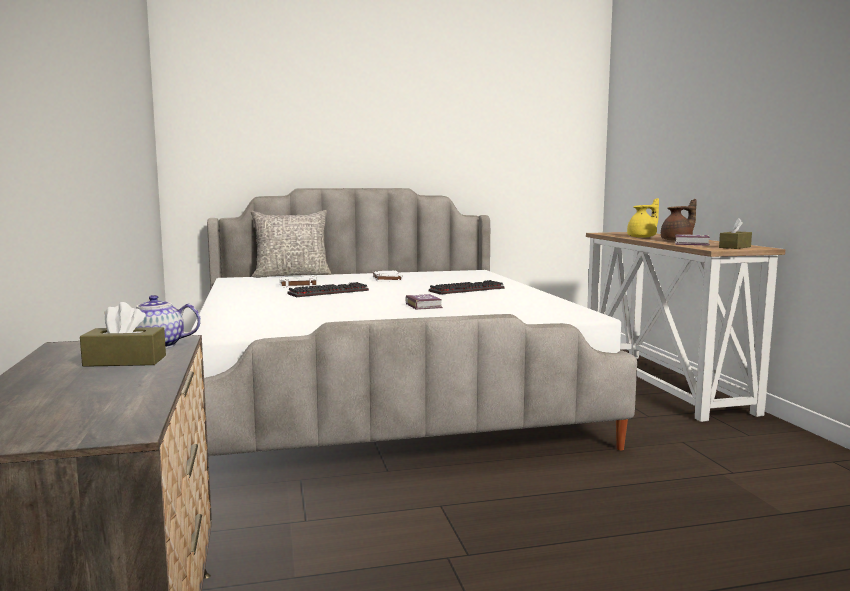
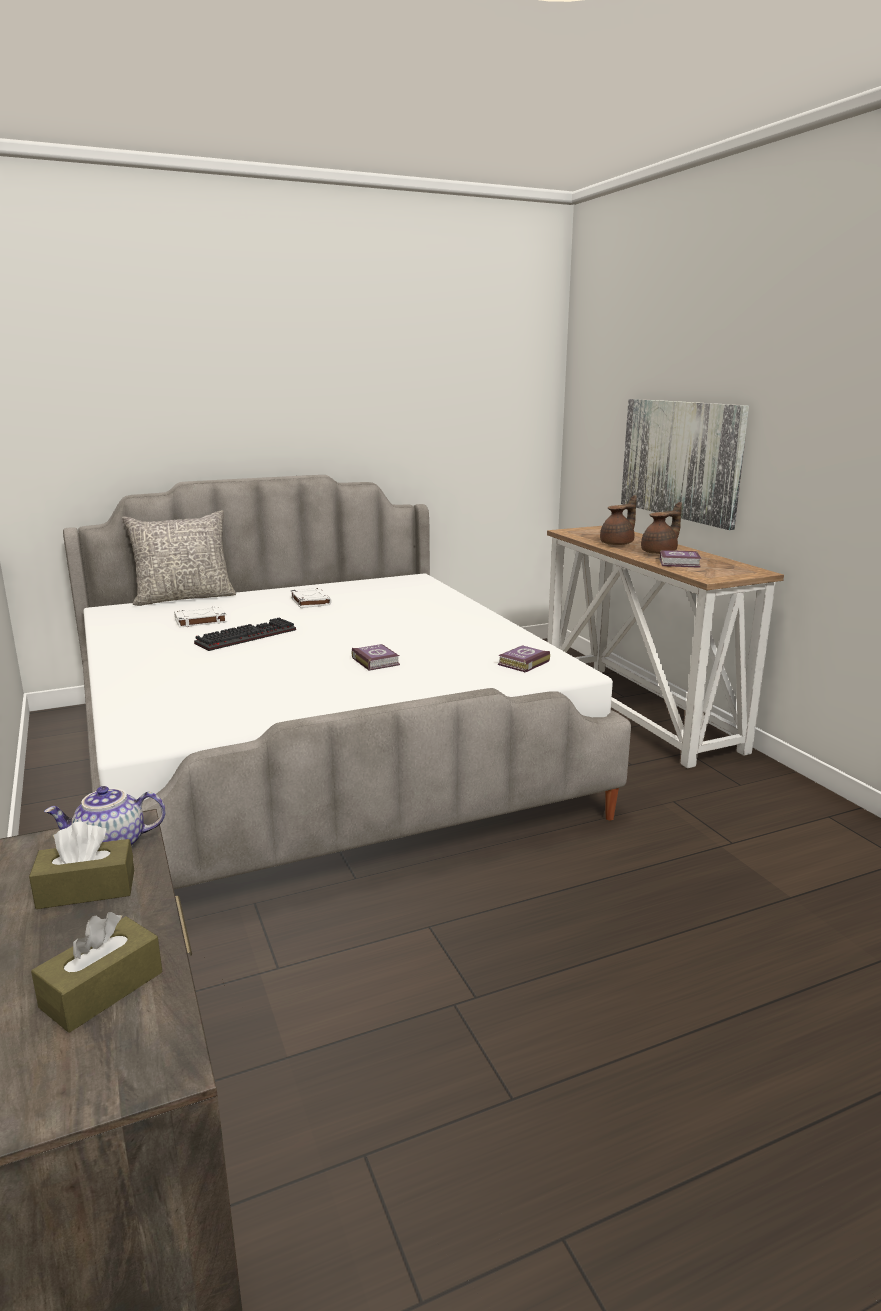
camera: 10 degrees left, 10 degrees up
(467, 290) = (417, 621): keyboard -> none
(545, 310) = (522, 663): none -> book
(643, 237) = (618, 544): yellow teapot -> brown teapot
(697, 168) = (680, 459): none -> picture
(735, 247) = (729, 572): brown tissue box -> brown tissue box (102, 989)

